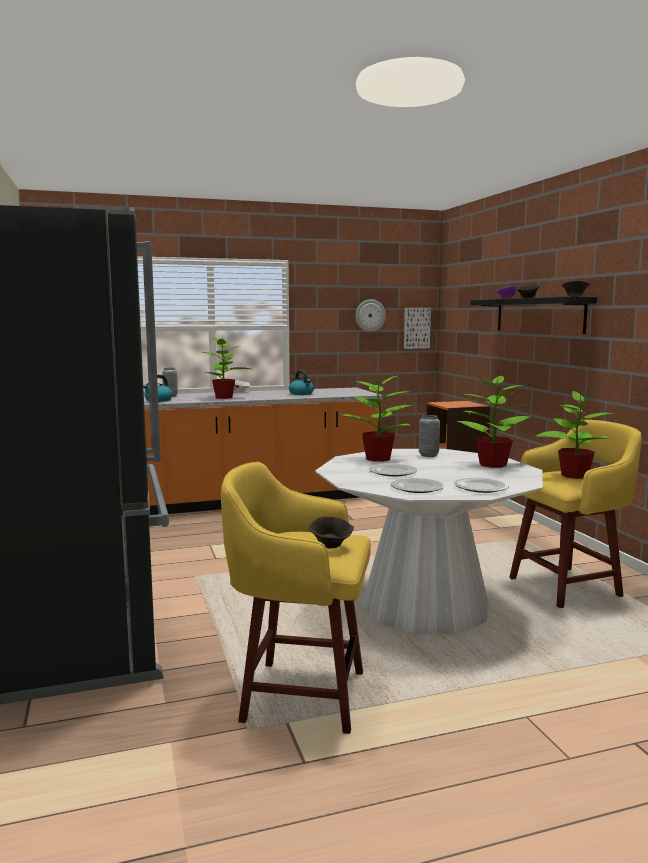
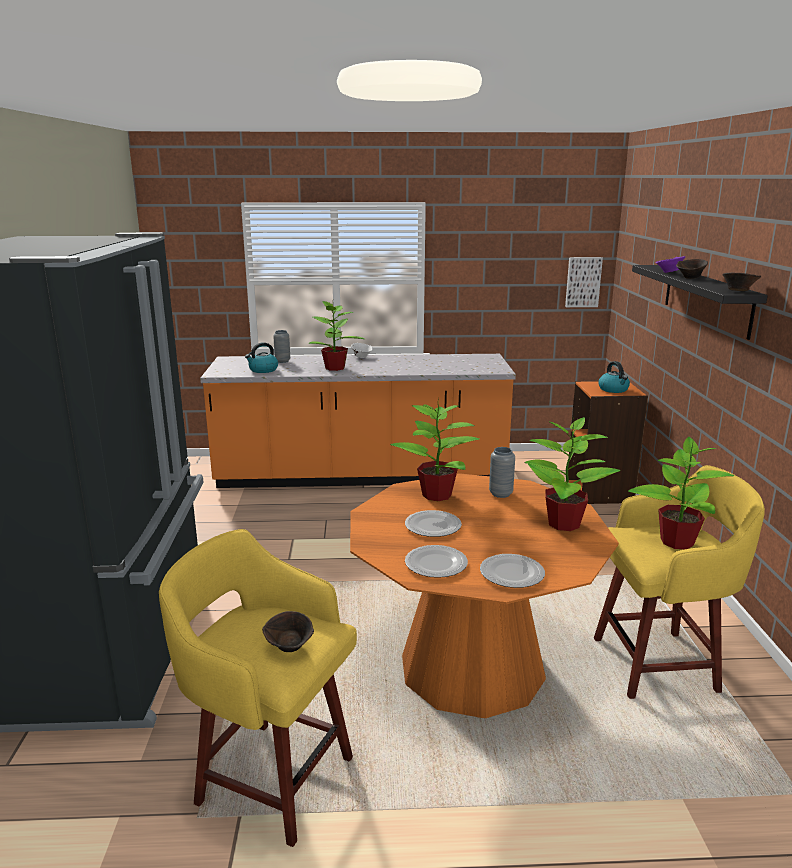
camera: 15 degrees right, 10 degrees up
(301, 394) = (425, 365): kettle -> kettle (613, 389)
(370, 315) = (524, 267): wall clock -> none
(425, 606) = (472, 667): white dining table -> orange dining table

